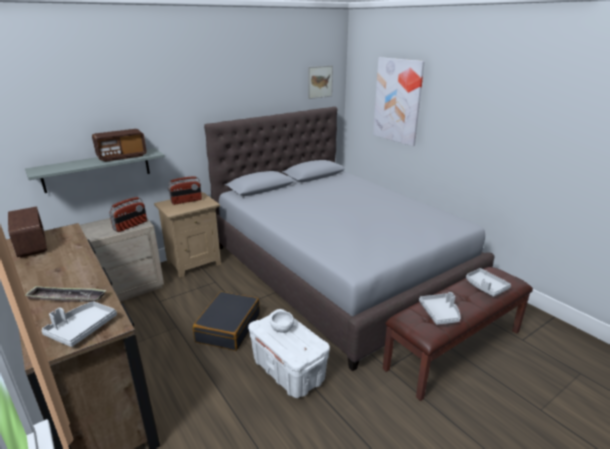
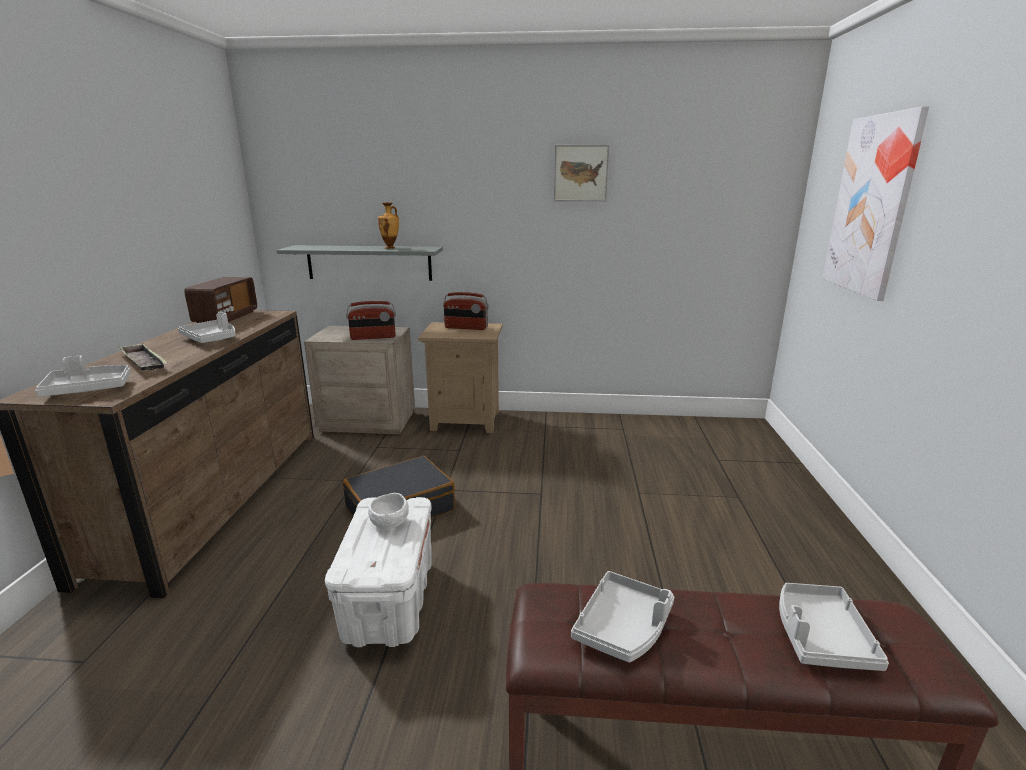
camera: 40 degrees right, 5 degrees down
(71, 264) = (211, 339): none -> grey tray
(122, 156) = (390, 248): radio -> vase
(320, 82) = (743, 176): picture -> picture (580, 173)
(337, 269) = (643, 500): grey bed -> none

